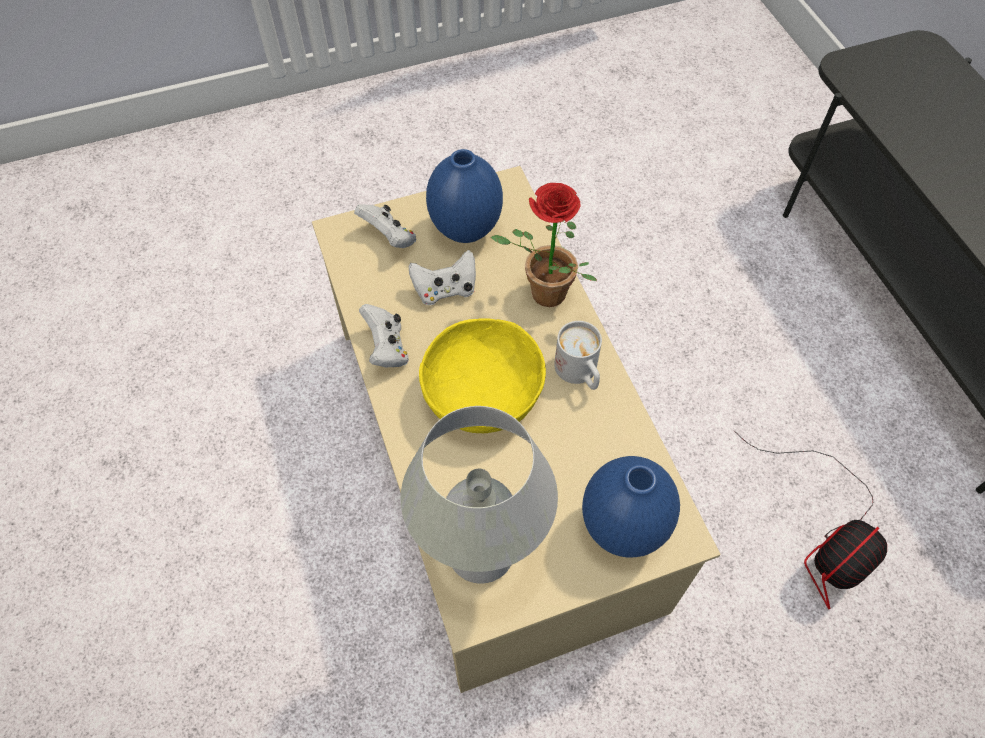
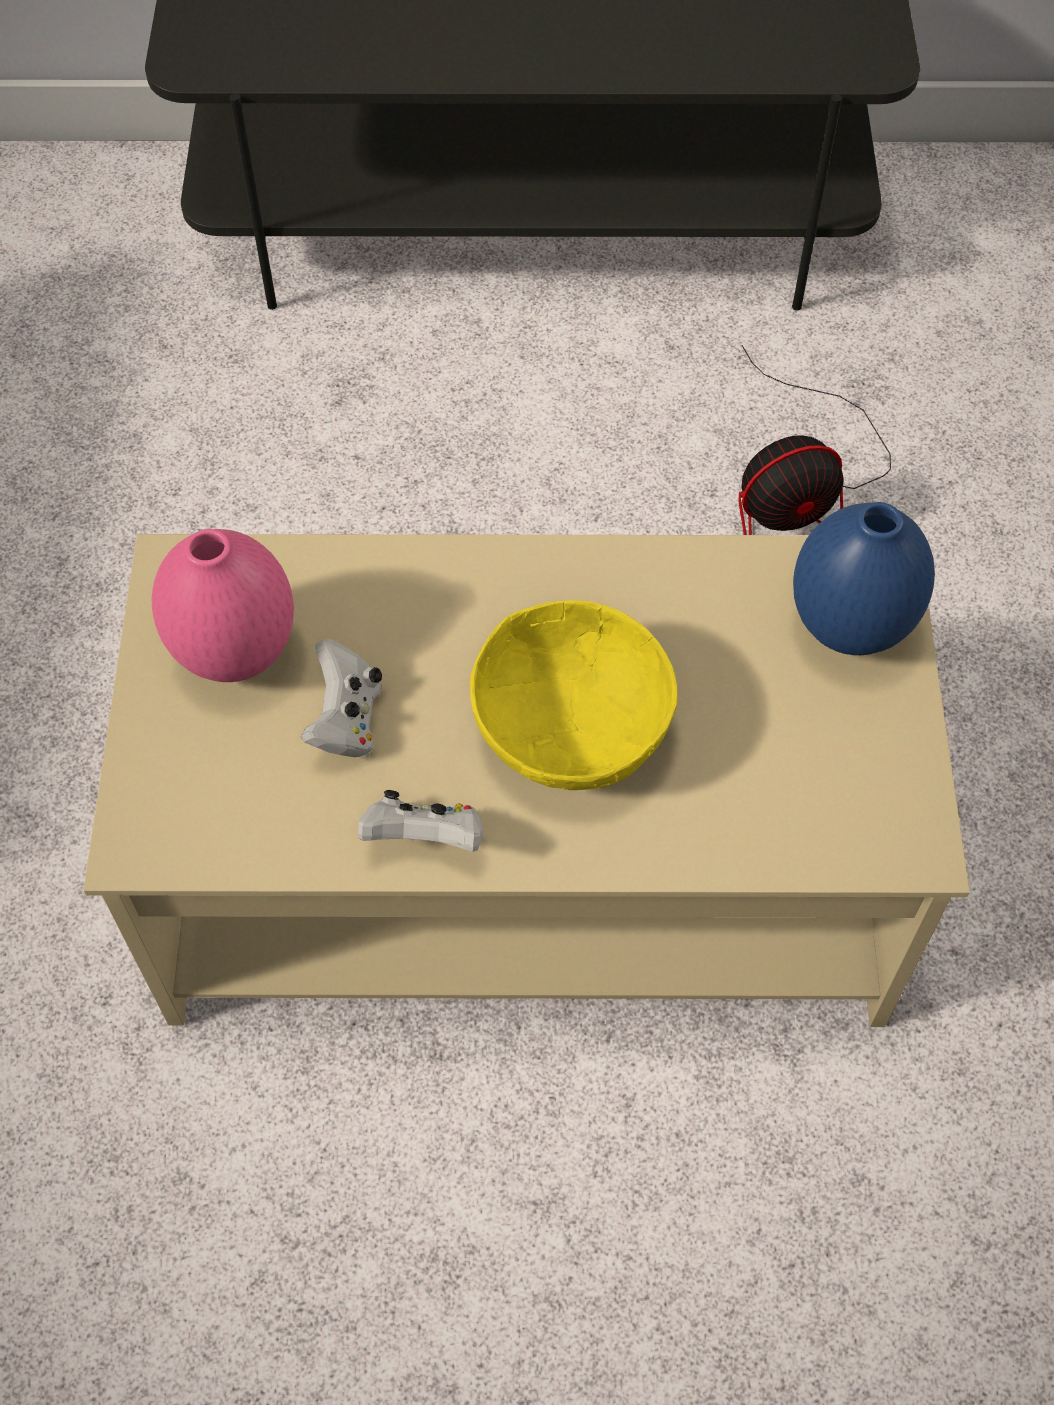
camera: 70 degrees left, 0 degrees up
(389, 238) = (193, 772): white game controller -> none
(465, 229) = (234, 653): blue vase -> pink vase
(481, 552) = (831, 811): white table lamp -> none
(541, 296) = (423, 592): potted plant -> none
(580, 374) = (585, 591): white mug -> none
(826, 534) = (799, 489): fan -> fan turned 90 degrees clockwise

